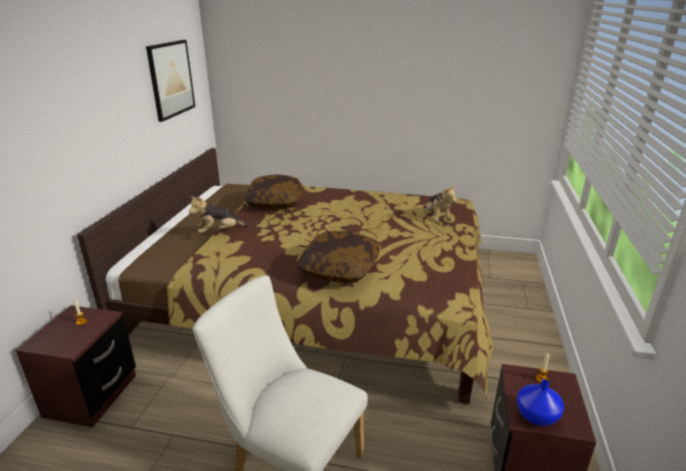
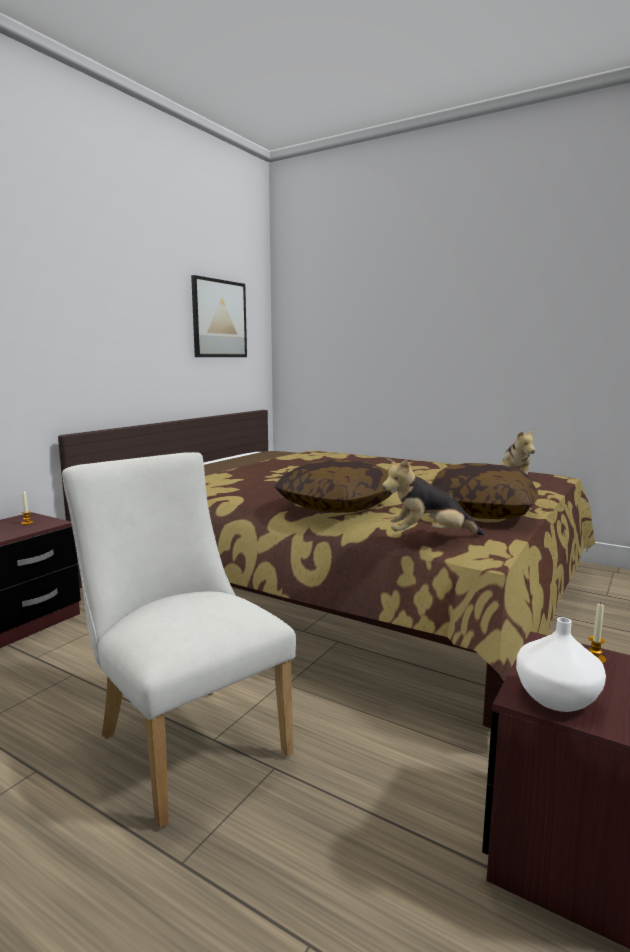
camera: 20 degrees right, 15 degrees down
(219, 232) = (224, 471): plush toy -> plush toy (428, 537)
(275, 203) = (309, 459): pillow -> pillow (480, 511)
(535, 415) = (555, 697): blue vase -> white vase

